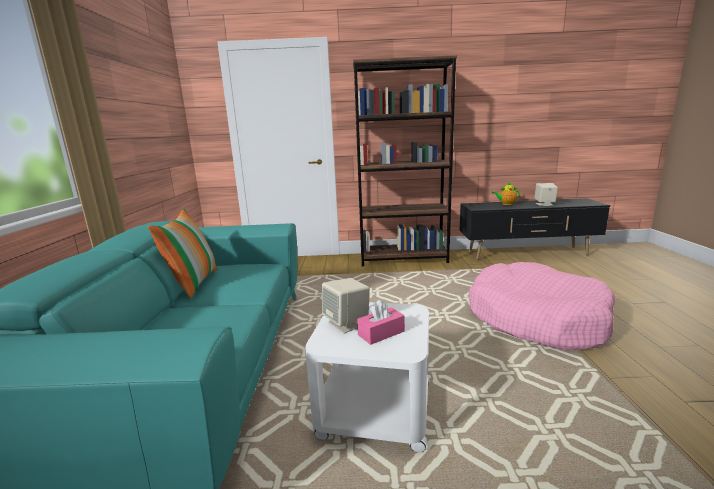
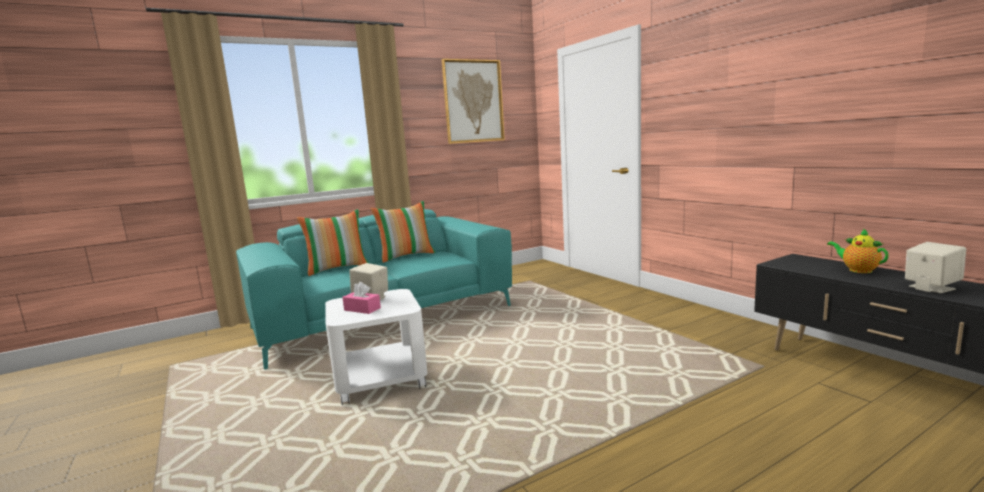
camera: 60 degrees right, 5 degrees down
(142, 84) = (473, 101): none -> picture
(145, 329) = (337, 268): none -> pillow
(403, 258) = (687, 313): brown bookcase -> none
(535, 319) = (627, 420): pink dog bed -> none

